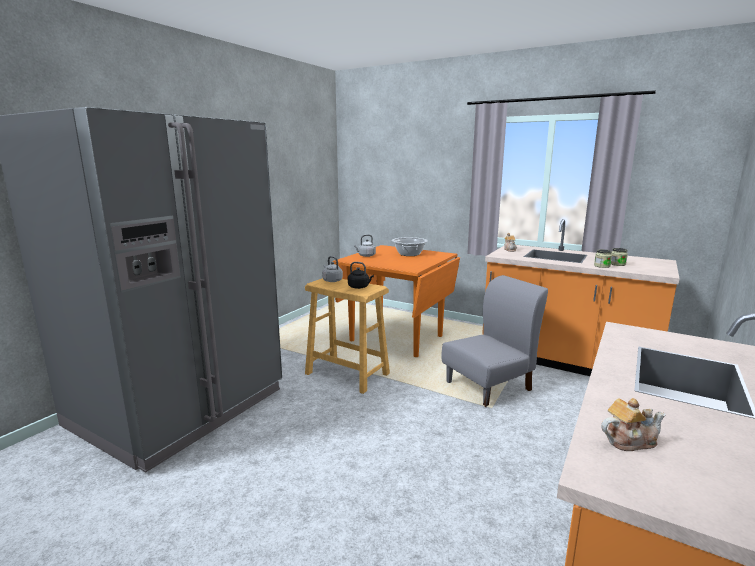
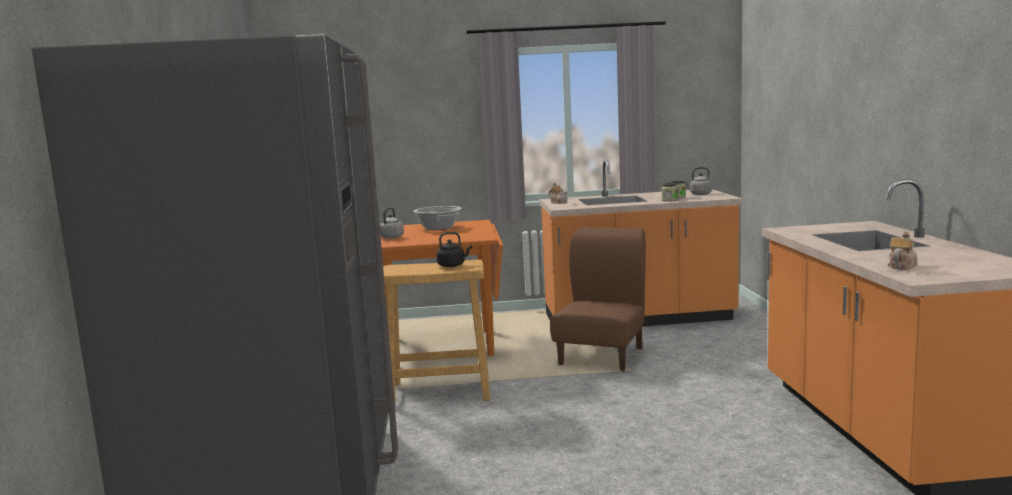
camera: 35 degrees left, 5 degrees down
(332, 280) = (402, 267): grey kettle -> grey kettle (699, 194)
(489, 386) = (602, 356): grey chair -> brown chair

